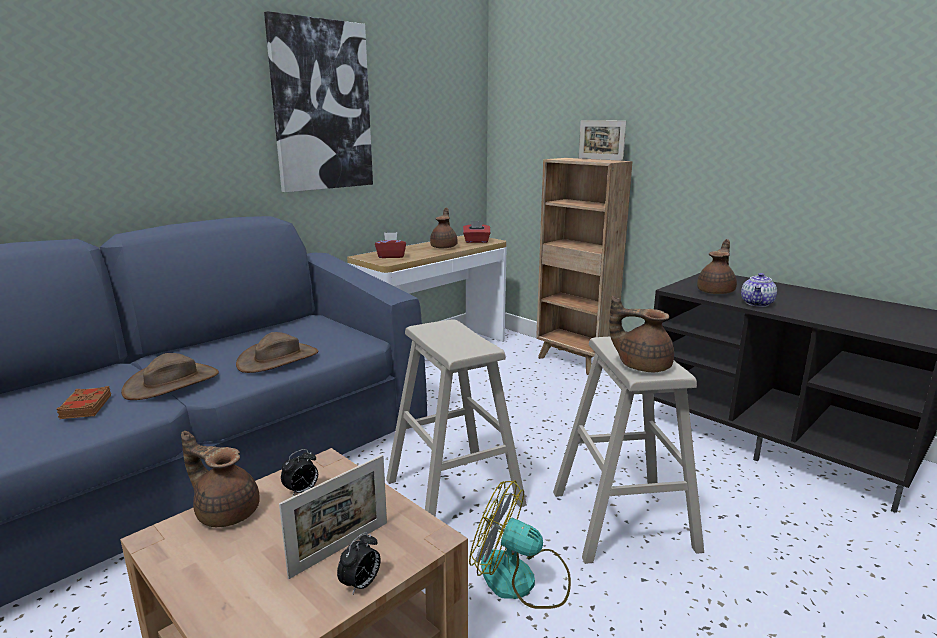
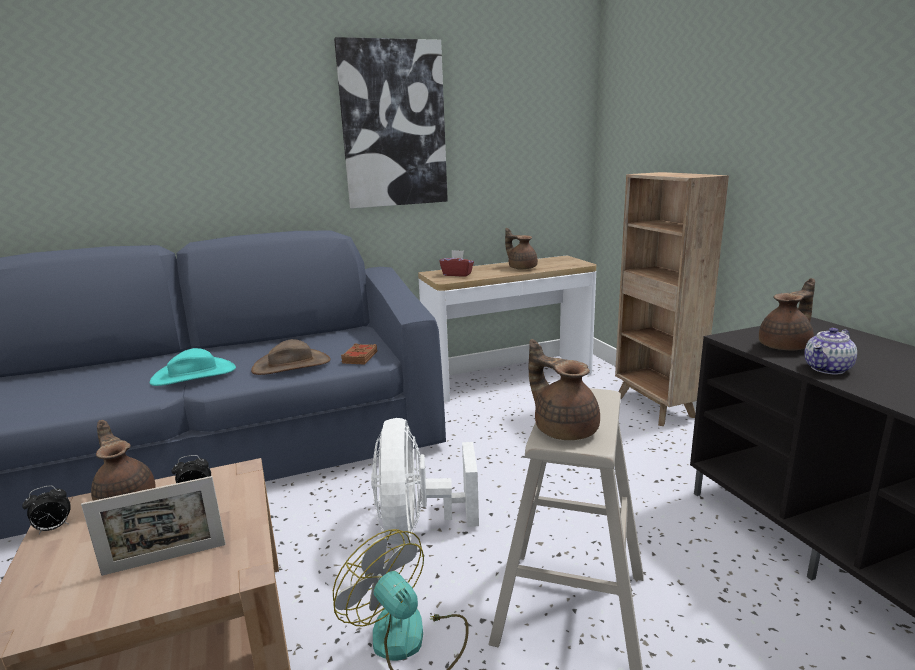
camera: 25 degrees right, 0 degrees up
(85, 407) = (120, 386): brown book -> brown book (359, 357)
(172, 383) = (194, 375): brown hat -> turquoise hat
(361, 585) = (143, 600): alarm clock -> alarm clock (53, 528)
(444, 247) = (521, 268): brown teapot -> brown teapot turned 75 degrees counterclockwise
(454, 492) = (417, 527): beige stool -> white fan
(476, 241) = (562, 264): red tissue box -> none
(600, 159) = (693, 173): picture frame -> none

